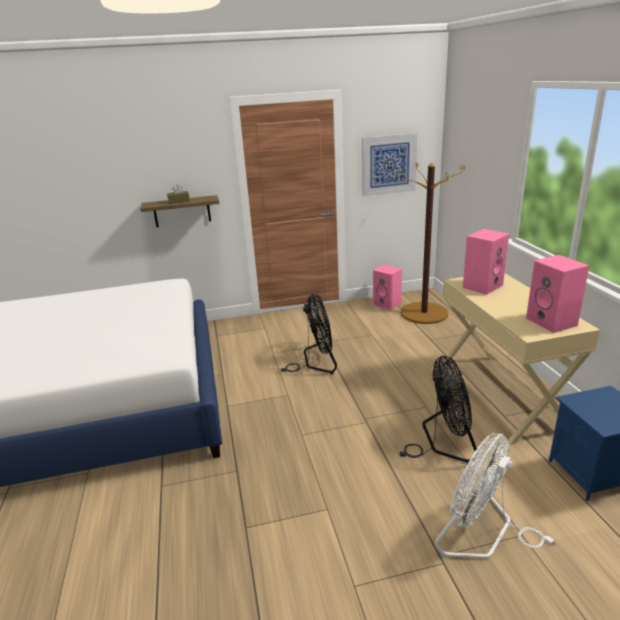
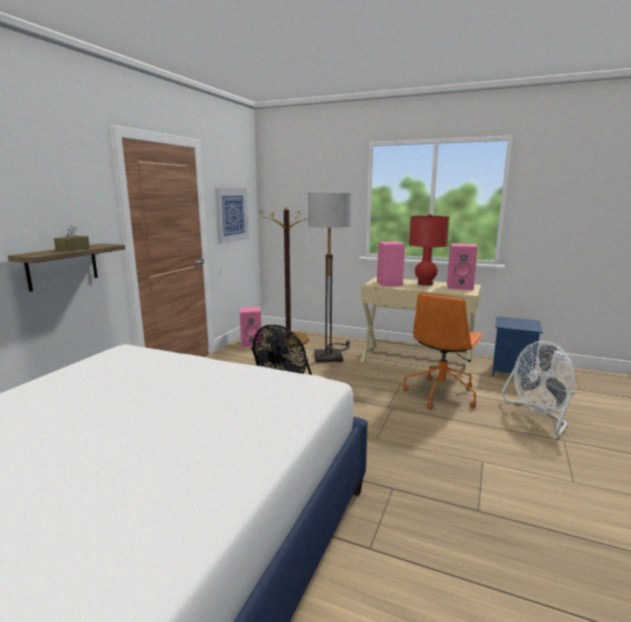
camera: 55 degrees left, 10 degrees down
(428, 346) = (331, 354): none -> floor lamp
(440, 439) = (441, 393): black fan -> orange office chair
(525, 301) = (425, 283): none -> red table lamp

